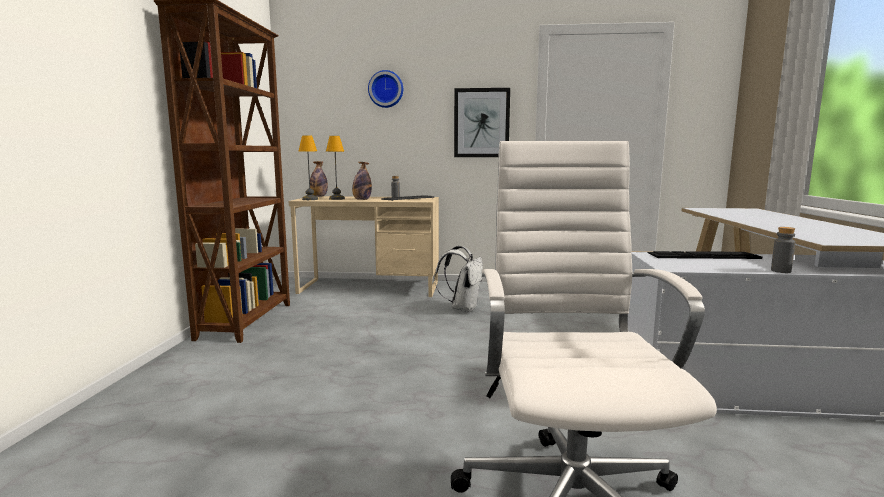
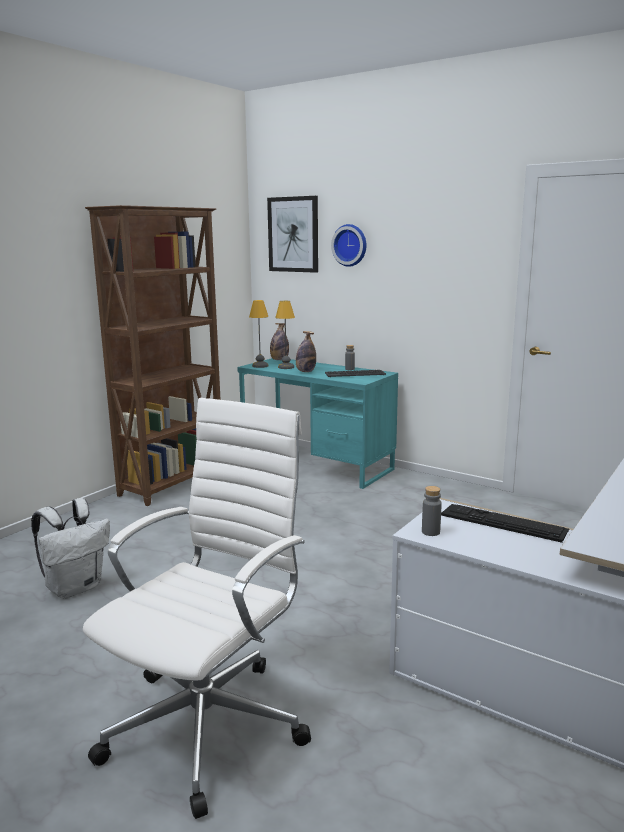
camera: 30 degrees right, 5 degrees up
(370, 287) = (316, 464): beige desk -> turquoise desk
(463, 308) = (376, 510): white backpack -> white backpack (75, 587)
(481, 123) = (451, 288): picture -> picture (293, 234)
(780, 271) = (526, 565): grey bottle -> grey bottle (430, 532)

